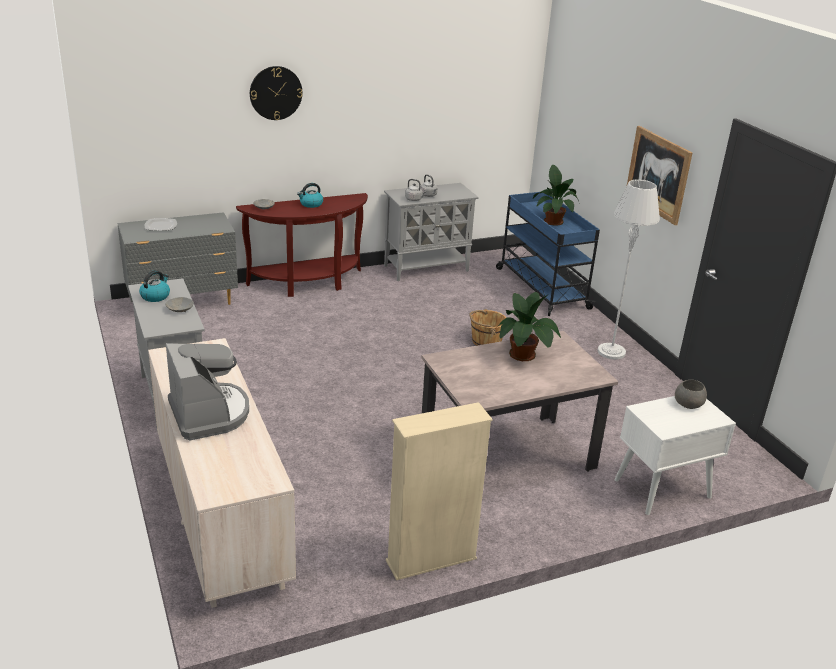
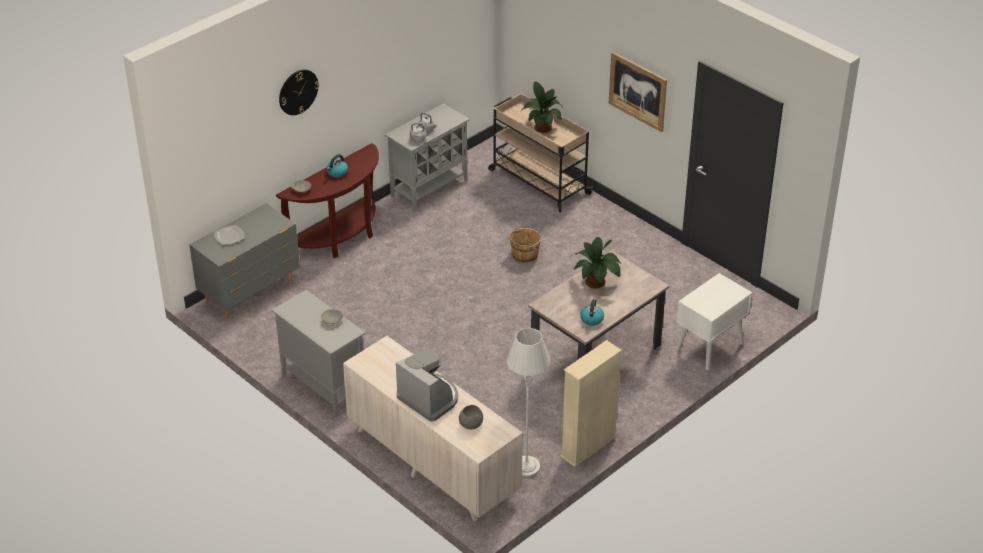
camera: 20 degrees left, 10 degrees up
(155, 296) = (302, 314): kettle -> kettle (592, 319)
(541, 287) = (538, 181): blue cart -> beige cart
(611, 352) = (625, 235): grey floor lamp -> grey floor lamp (526, 467)
(688, 404) = (717, 286): grey bowl -> grey bowl (471, 423)

